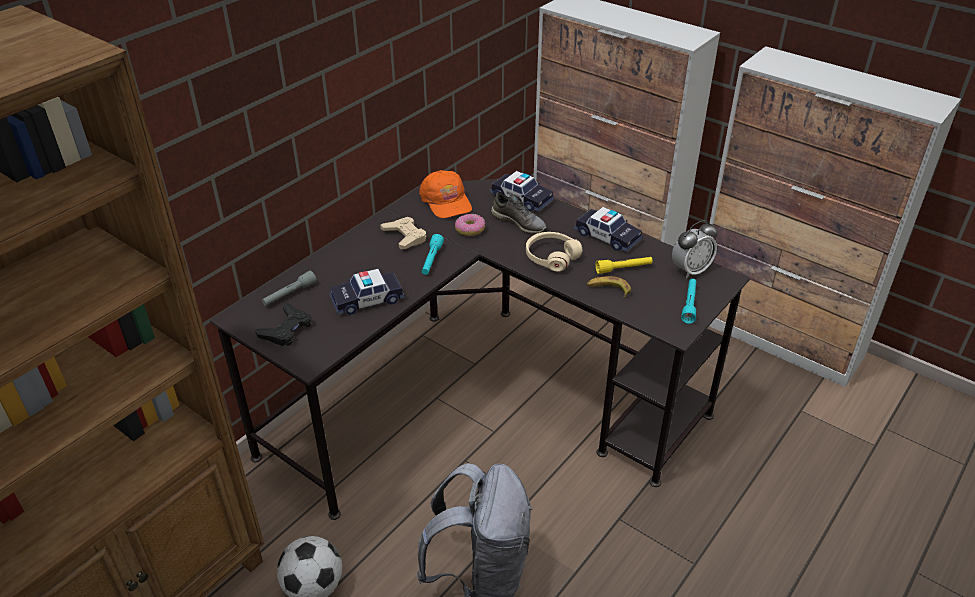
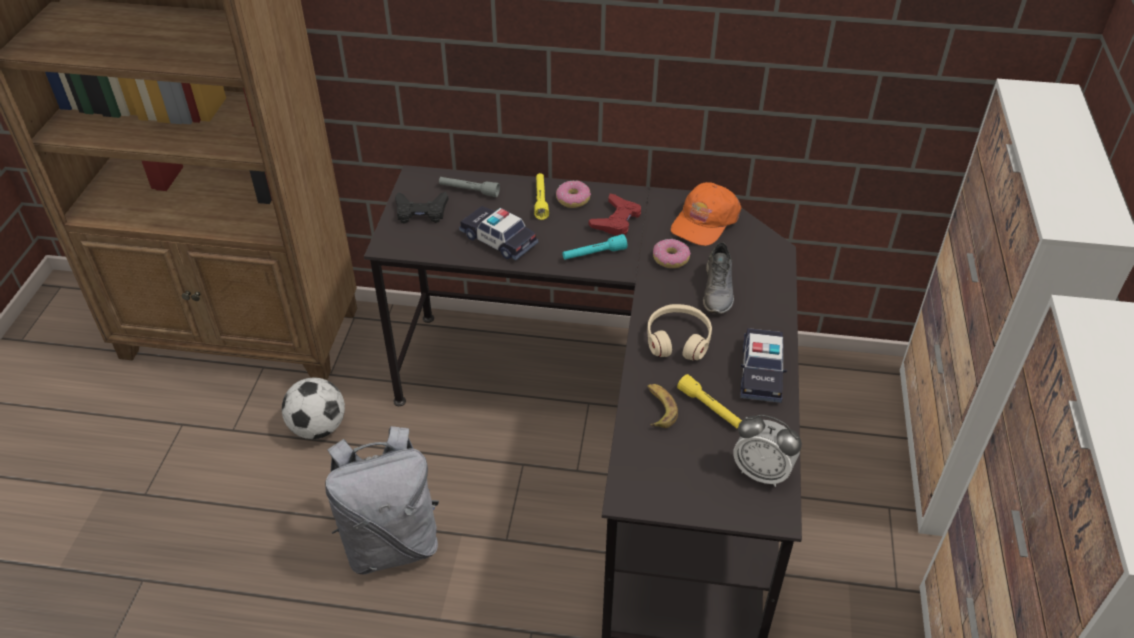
camera: 60 degrees right, 5 degrees up
(343, 262) = (541, 200): none -> yellow flashlight
(359, 247) = (573, 199): none -> donut
(405, 236) = (616, 220): beige game controller -> red game controller
(521, 198) = (766, 274): toy car -> none
(689, 304) = (690, 492): turquoise flashlight -> none

